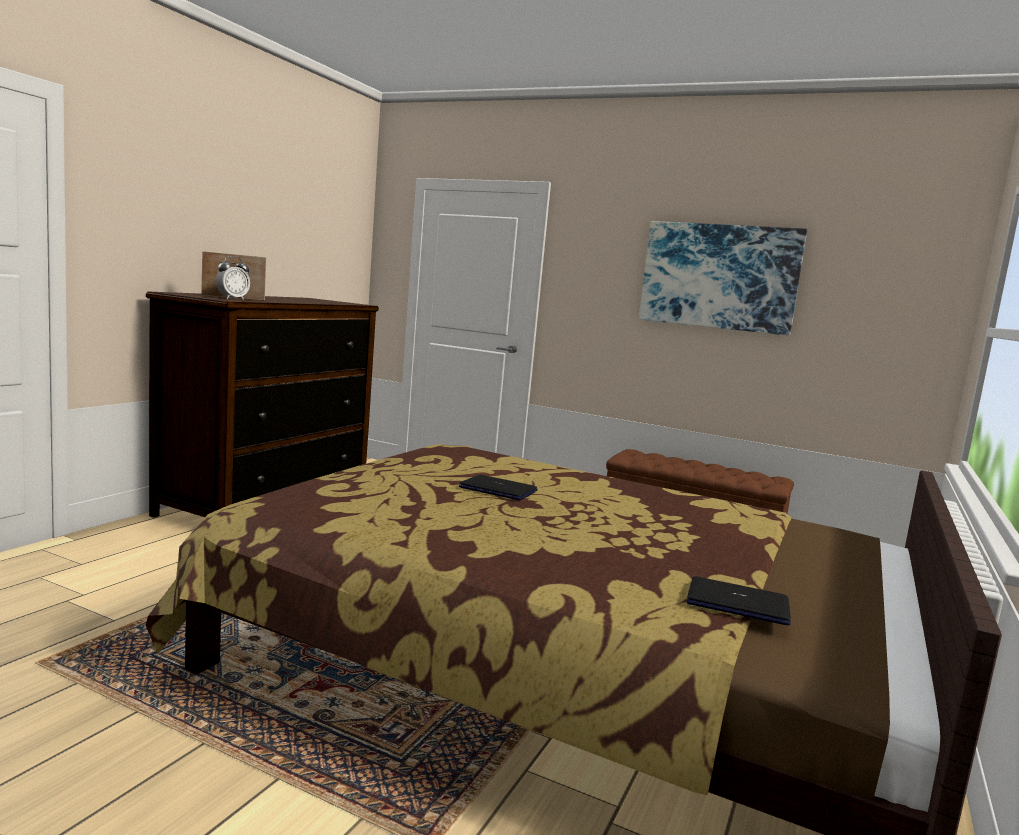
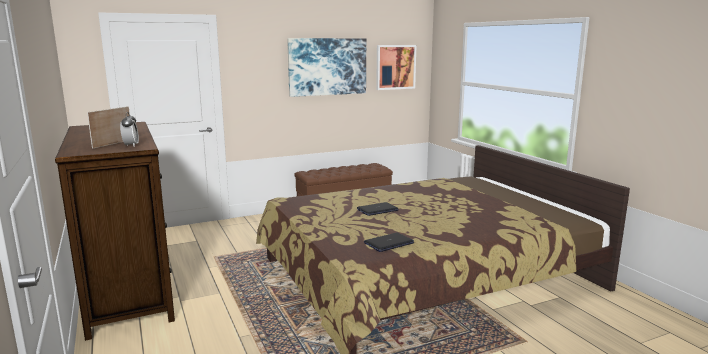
camera: 50 degrees left, 5 degrees up
(738, 603) = (530, 212): laptop -> laptop (389, 243)
(875, 293) = (395, 67): none -> picture

